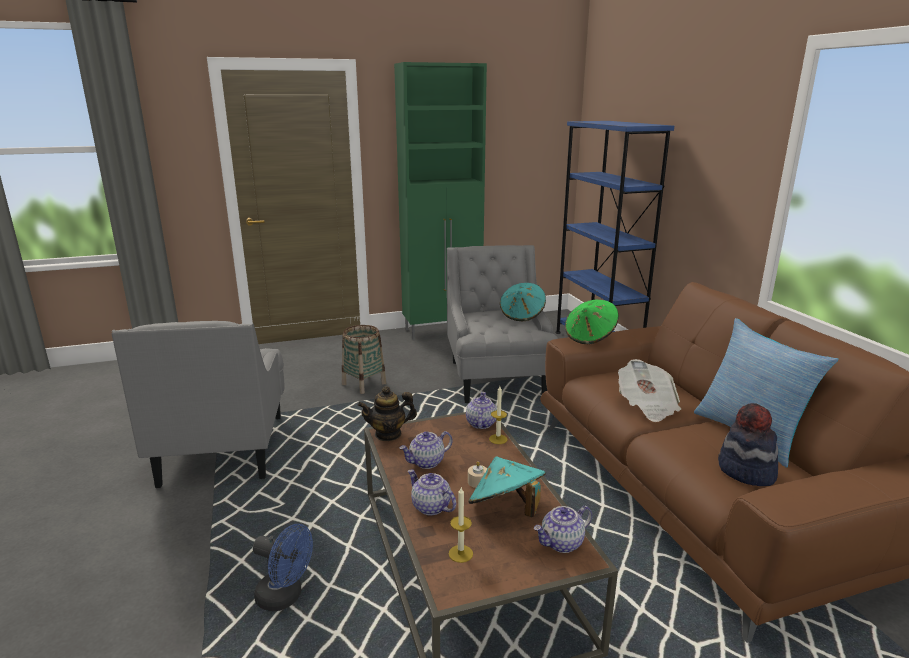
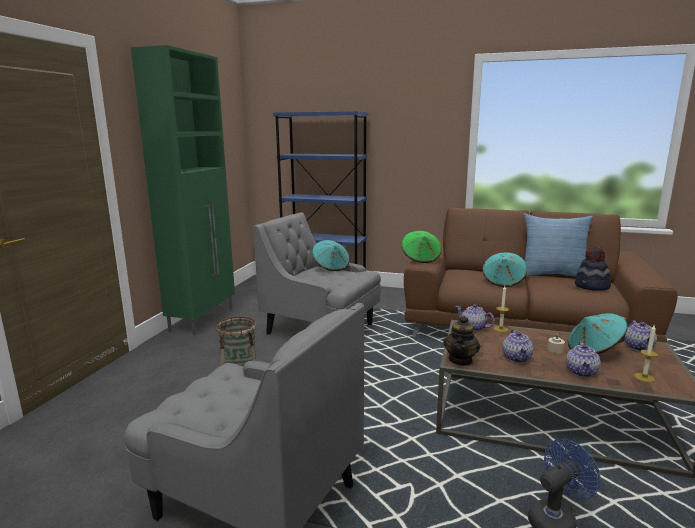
camera: 55 degrees left, 5 degrees down
(430, 507) = (582, 372): teapot -> teapot turned 60 degrees counterclockwise
(647, 406) = (503, 282): newspaper -> turquoise hat

